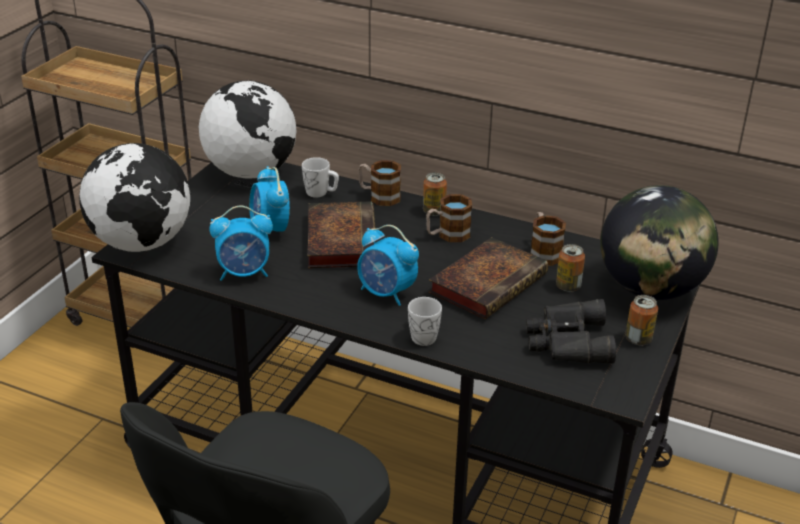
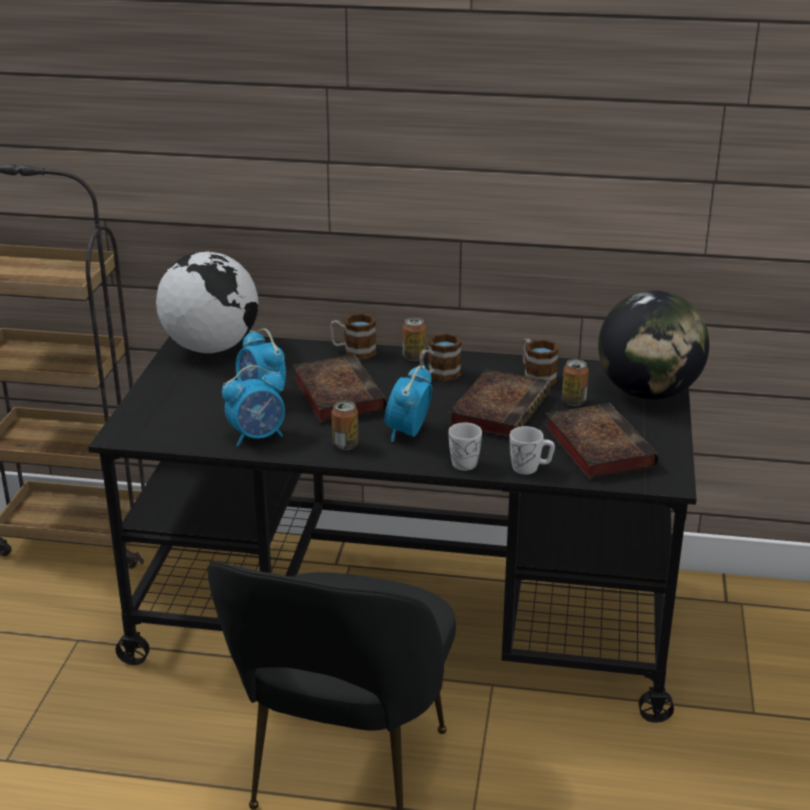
camera: 15 degrees left, 5 degrees down
(142, 243) = (135, 426): globe -> none
(321, 193) = (293, 357): white mug -> white mug (530, 468)
(386, 293) = (408, 433): alarm clock -> alarm clock turned 90 degrees clockwise
(566, 341) = (596, 446): black binoculars -> book
(638, 339) = (658, 434): can -> can (345, 445)

